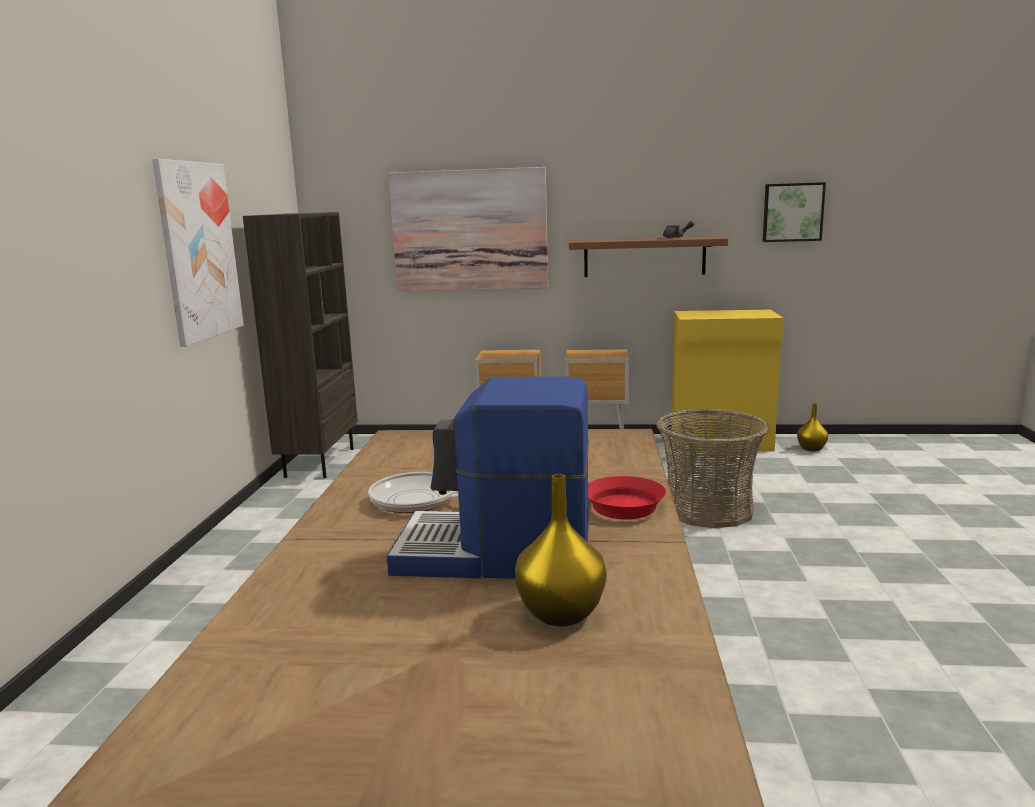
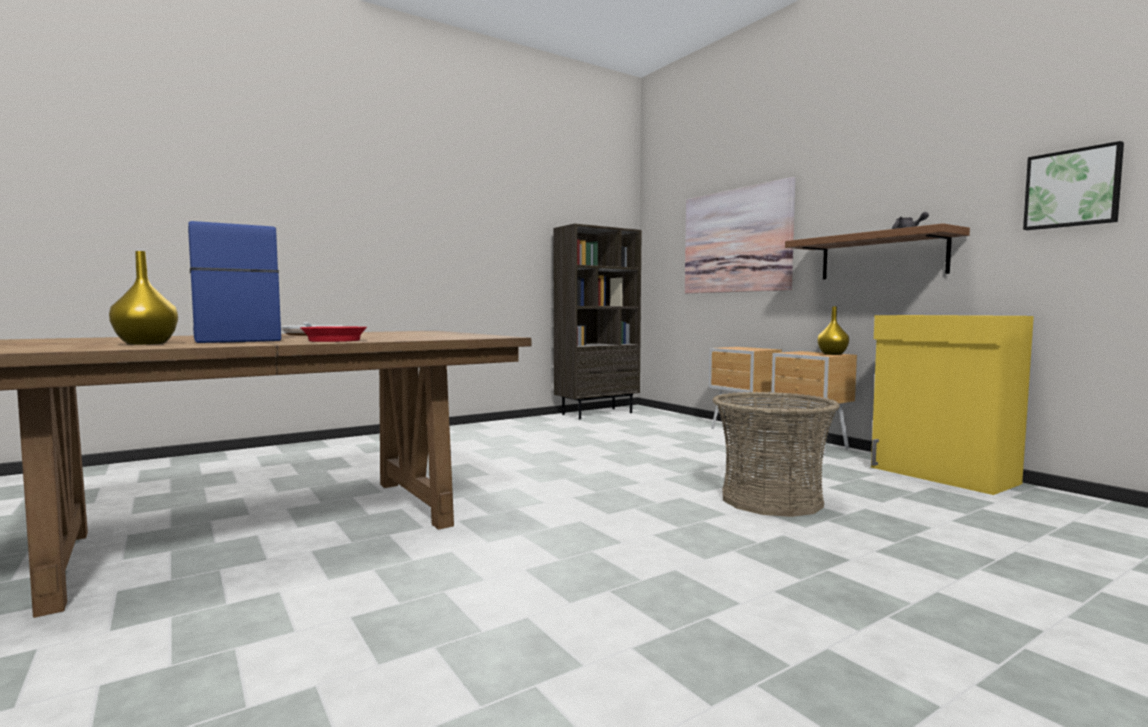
camera: 50 degrees right, 10 degrees down
(198, 251) = (503, 245): picture -> none
(811, 448) = (1058, 506): yellow vase -> yellow vase (833, 354)

